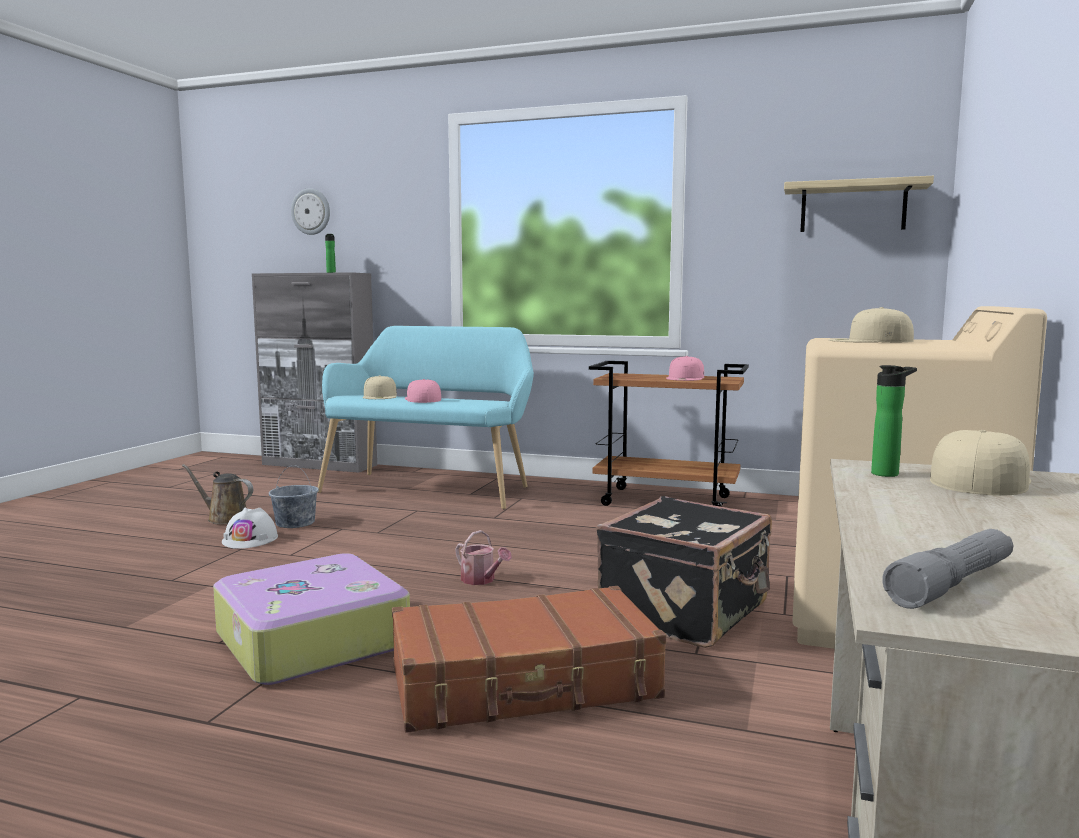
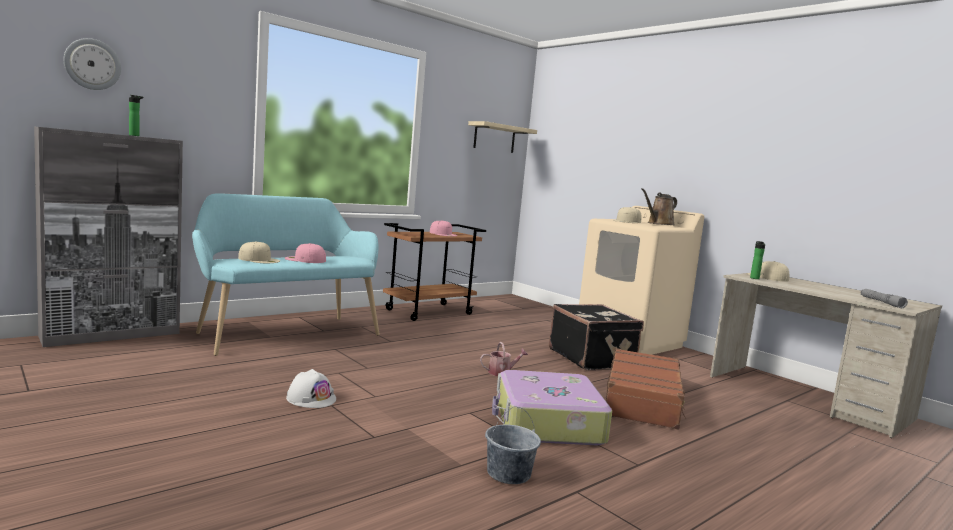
camera: 60 degrees left, 0 degrees up
(225, 519) = (226, 394): brown watering can -> brown watering can (659, 224)
(295, 523) = (293, 379): grey bucket -> grey bucket (508, 473)

